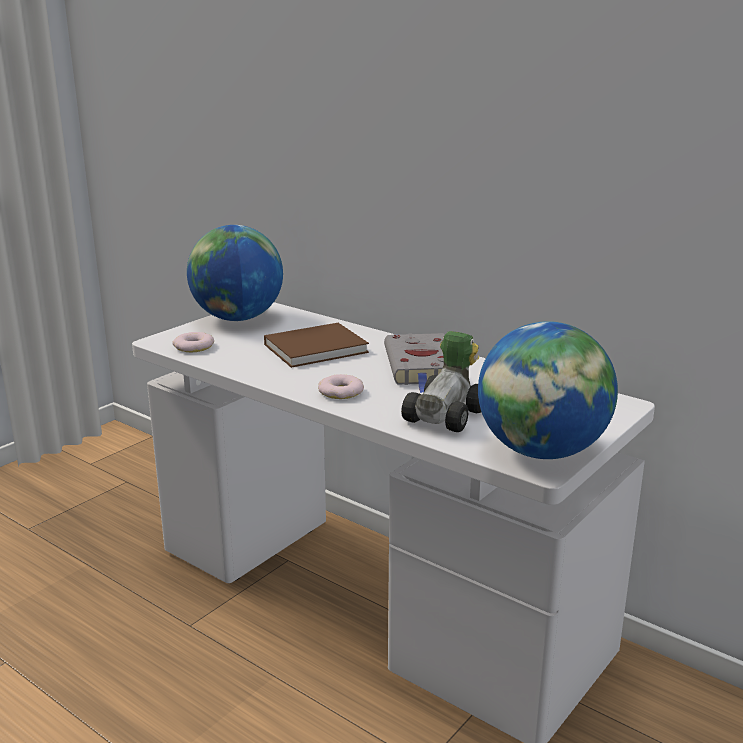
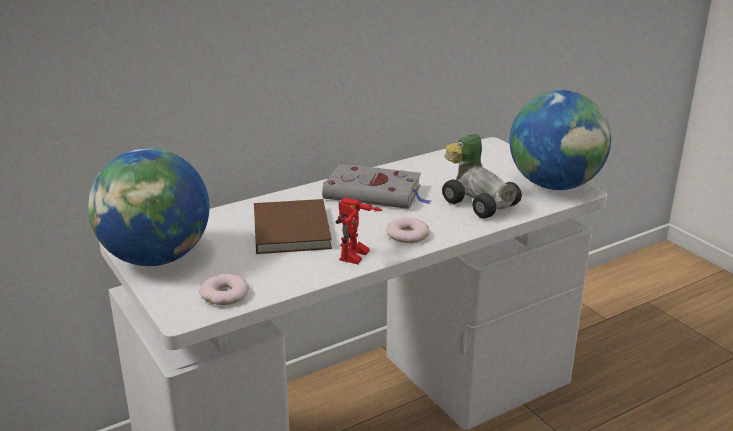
camera: 70 degrees left, 5 degrees up
(281, 379) = (357, 257): none -> toy robot

